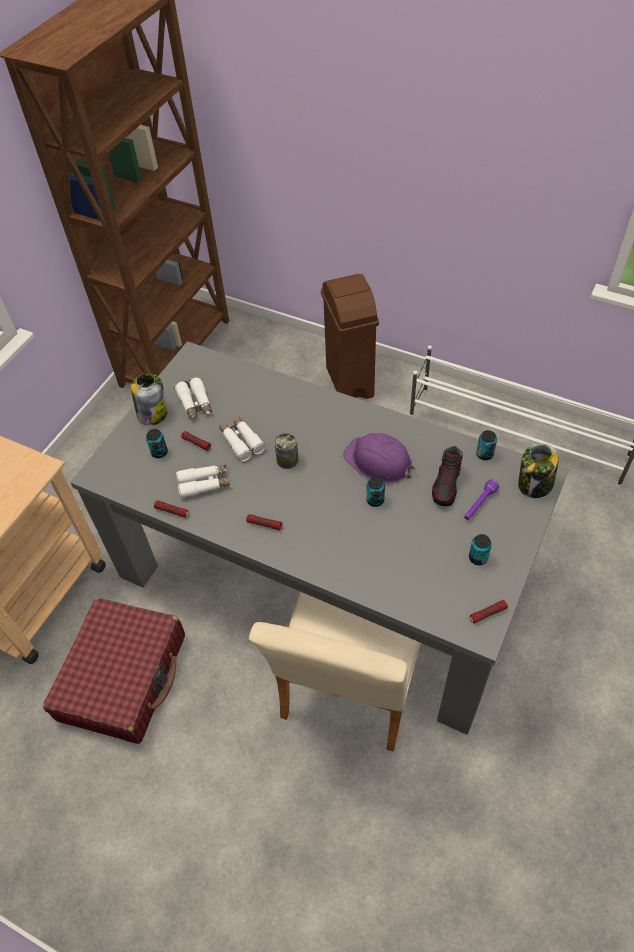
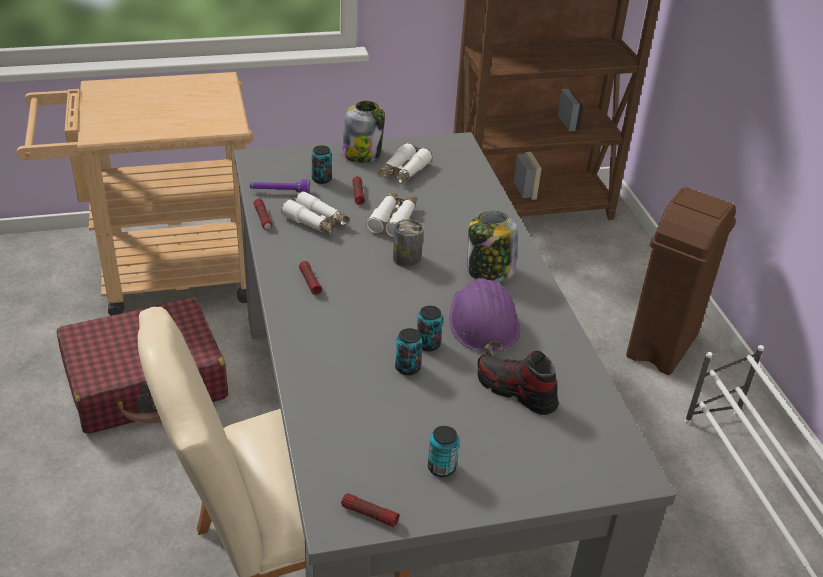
camera: 45 degrees right, 15 degrees down
(446, 485) = (515, 391): shoe -> shoe turned 60 degrees clockwise
(479, 504) = (520, 433): purple flashlight -> purple flashlight (280, 192)
(484, 454) = (599, 403): can -> can (407, 368)
(534, 484) = (610, 471): jar -> jar (489, 271)

